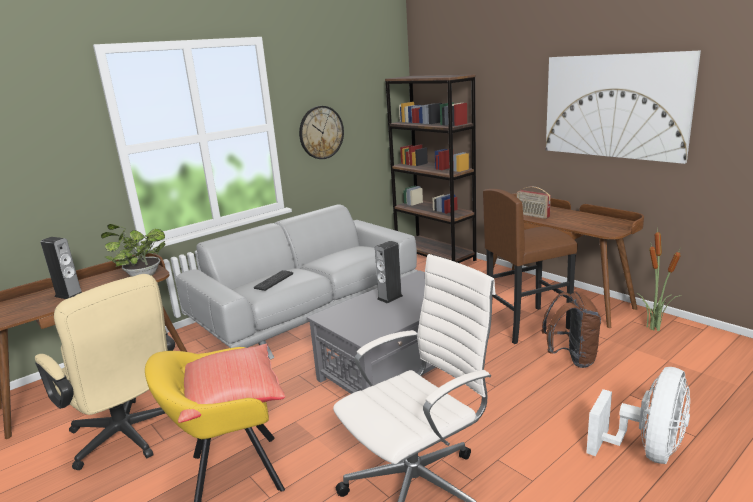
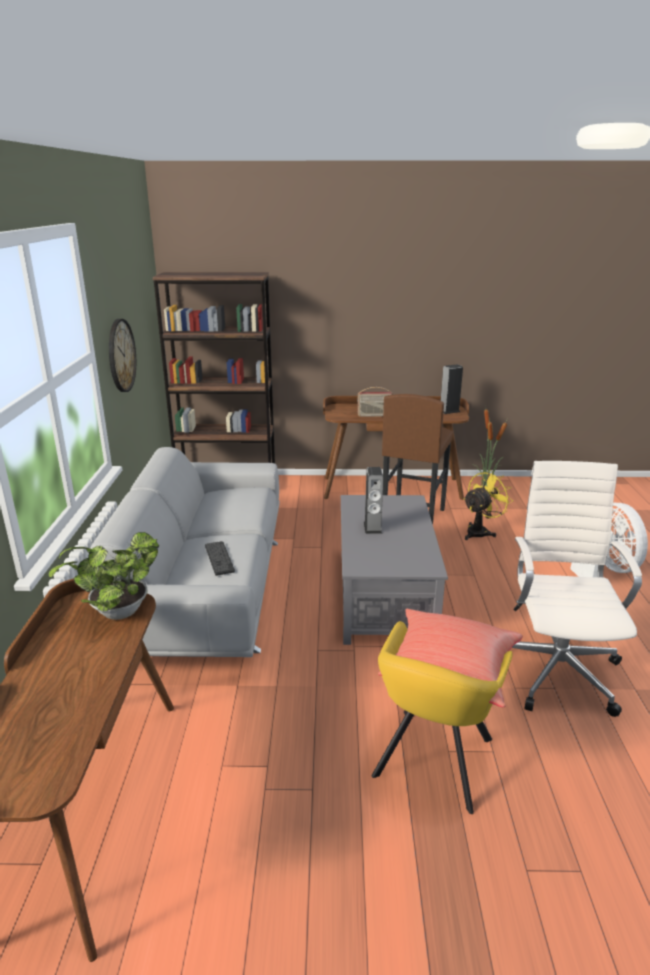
camera: 50 degrees left, 5 degrees up
(69, 295) = (67, 684): speaker -> speaker (449, 411)
(128, 438) = (271, 819): beige office chair -> none
(571, 359) = (480, 531): brown backpack -> yellow fan
(614, 106) = (427, 303): picture -> none

